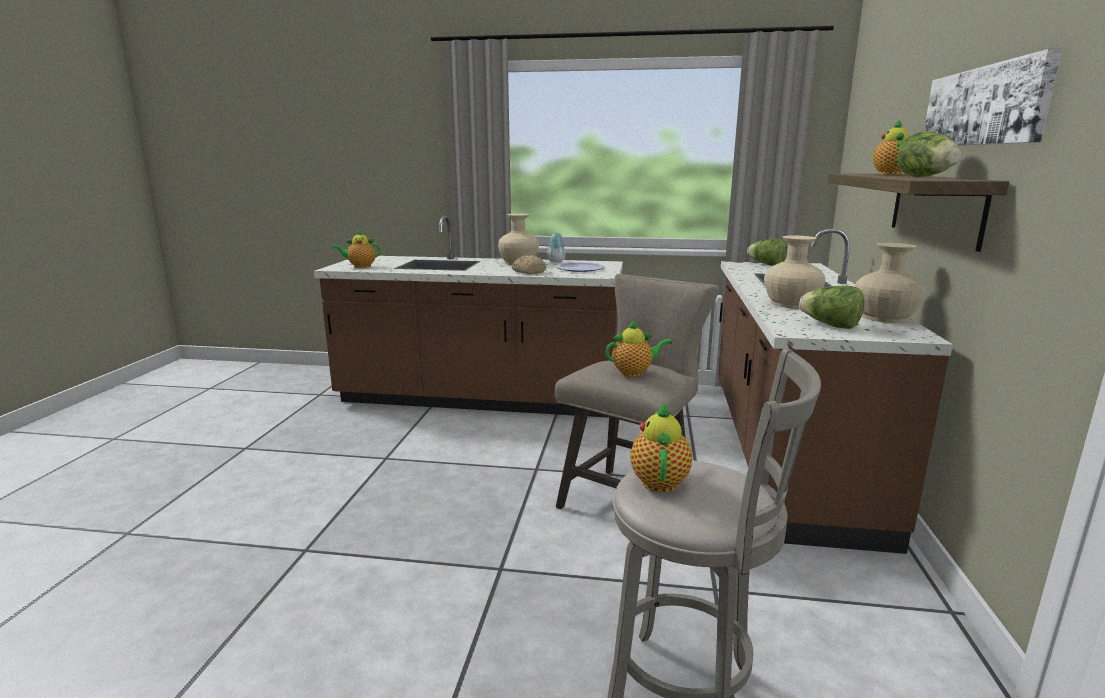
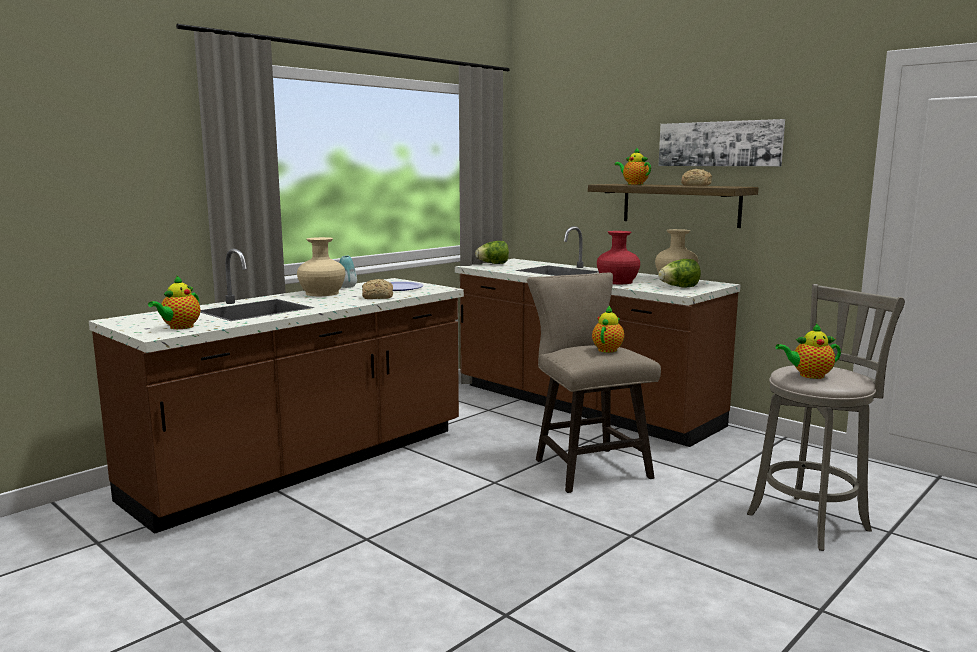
camera: 55 degrees left, 5 degrees down
(659, 480) = (809, 375): teapot -> teapot turned 45 degrees counterclockwise
(791, 304) = (617, 282): beige vase -> red vase
(926, 177) = (695, 185): lettuce -> bread

